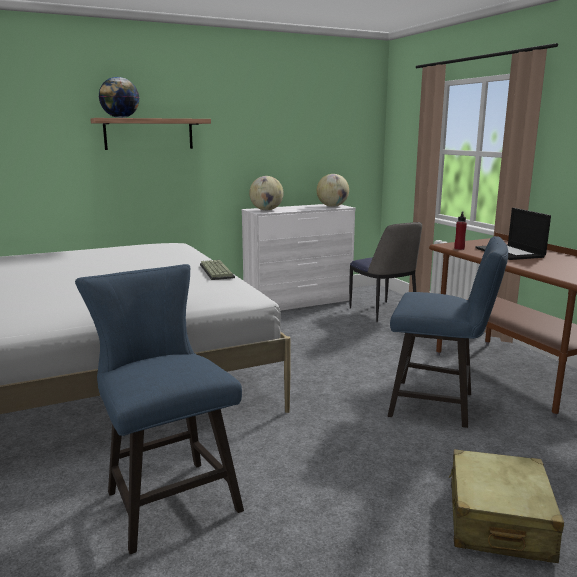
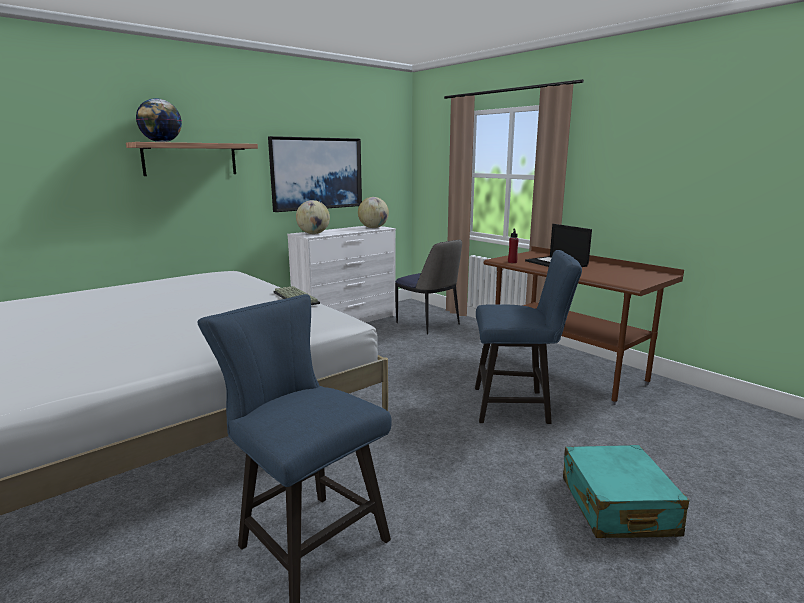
camera: 15 degrees left, 0 degrees up
(276, 148) = (316, 173): none -> picture
(498, 521) = (617, 506): beige suitcase -> turquoise suitcase

